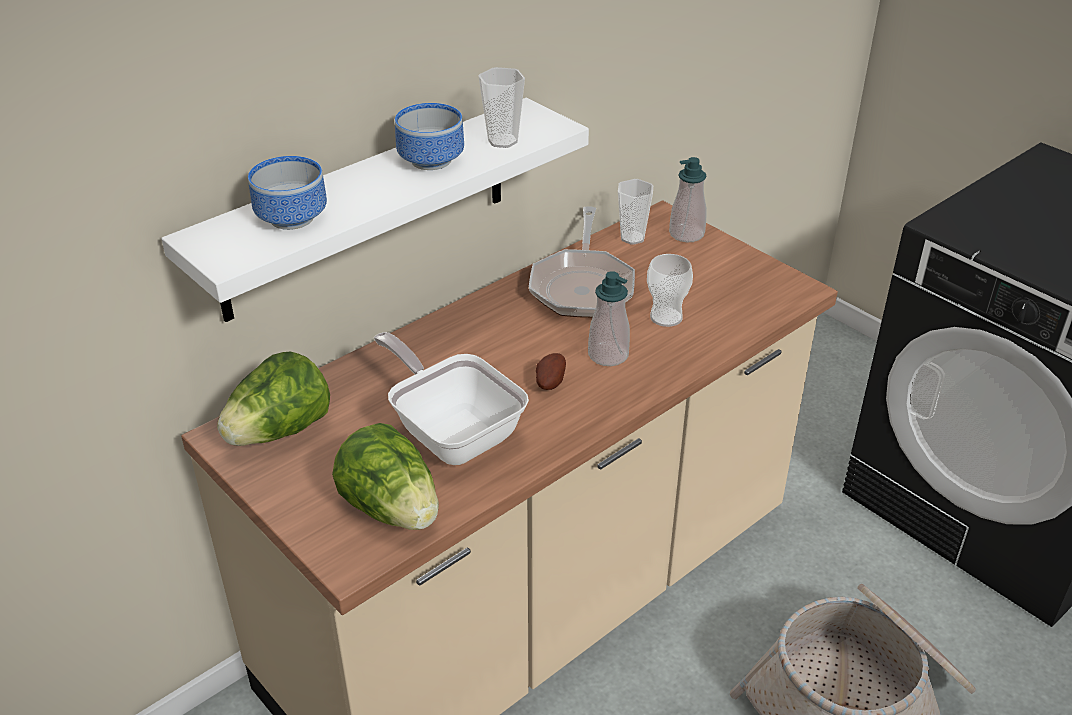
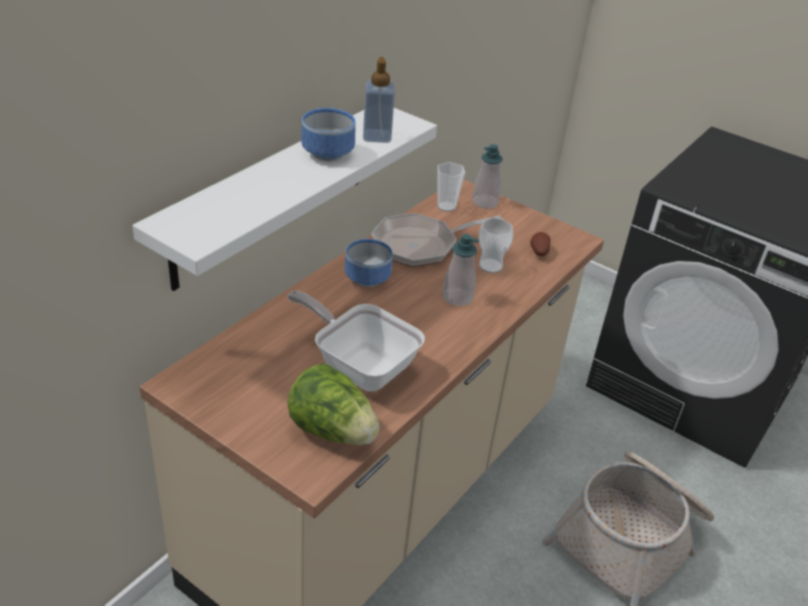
camera: 15 degrees left, 0 degrees up
(280, 431) = (222, 376): lettuce -> none
(294, 219) = (238, 204): bowl -> bowl (369, 279)
(502, 141) = (377, 136): cup -> soap dispenser
(549, 382) = (420, 321): potato -> potato (538, 252)
(582, 285) = (421, 245): frying pan -> frying pan turned 75 degrees clockwise

